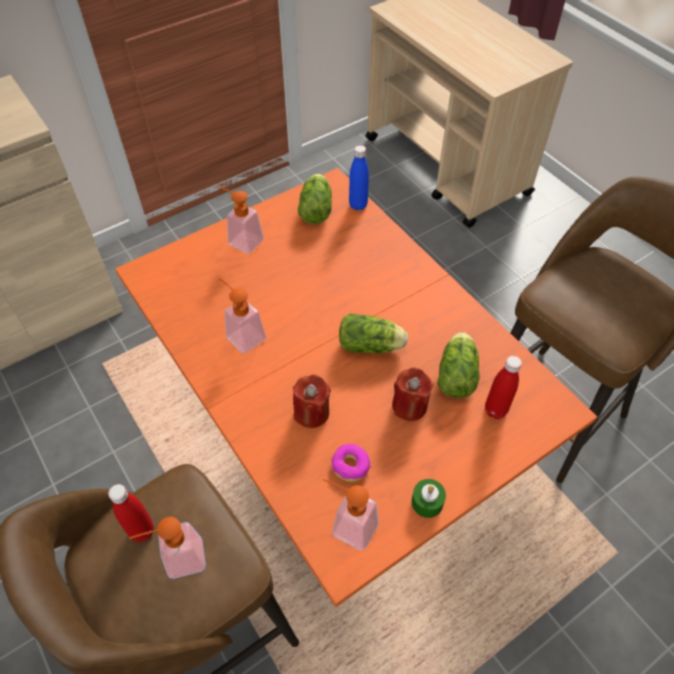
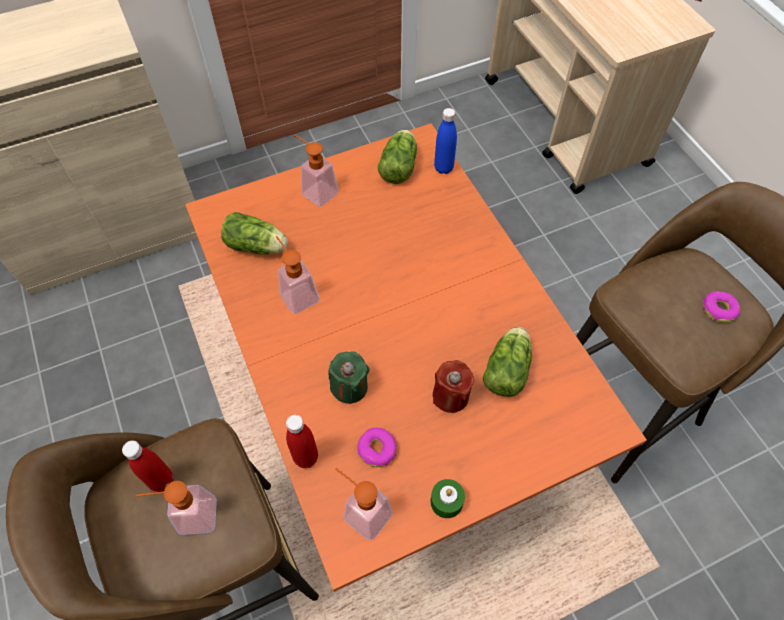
camera: 10 degrees right, 5 degrees up
(311, 412) = (349, 387): red candle -> green candle
(372, 345) = (426, 325): lettuce -> lettuce (258, 246)
(495, 410) = (539, 415): red bottle -> red bottle (306, 457)
(632, 295) = (718, 309): none -> donut

